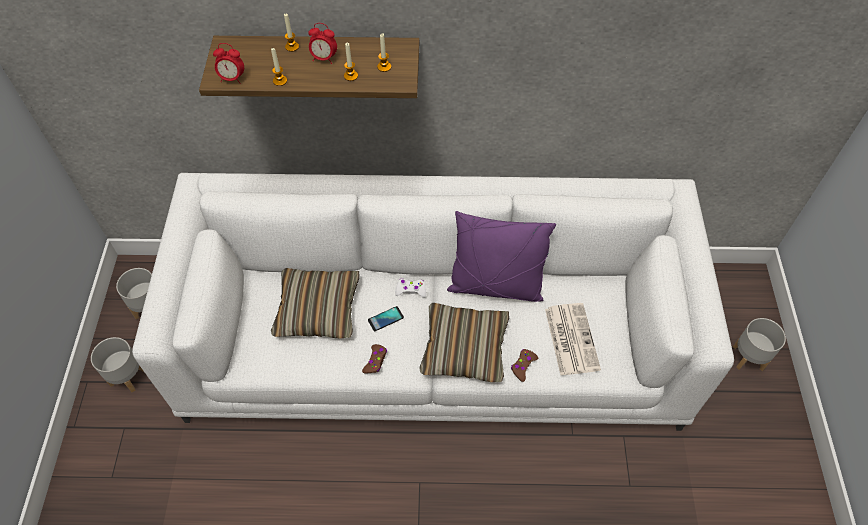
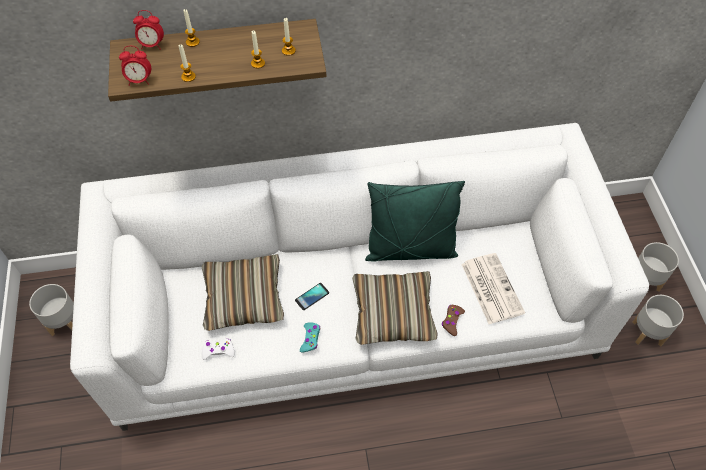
camera: 10 degrees left, 0 degrees up
(127, 376) = (54, 394): grey planter -> grey planter (646, 333)
(324, 58) = (227, 49): alarm clock -> alarm clock (152, 45)
(375, 361) = (310, 339): brown game controller -> turquoise game controller
(411, 290) = (330, 265): white game controller -> white game controller (218, 351)
(495, 286) = (410, 249): purple pillow -> green pillow

